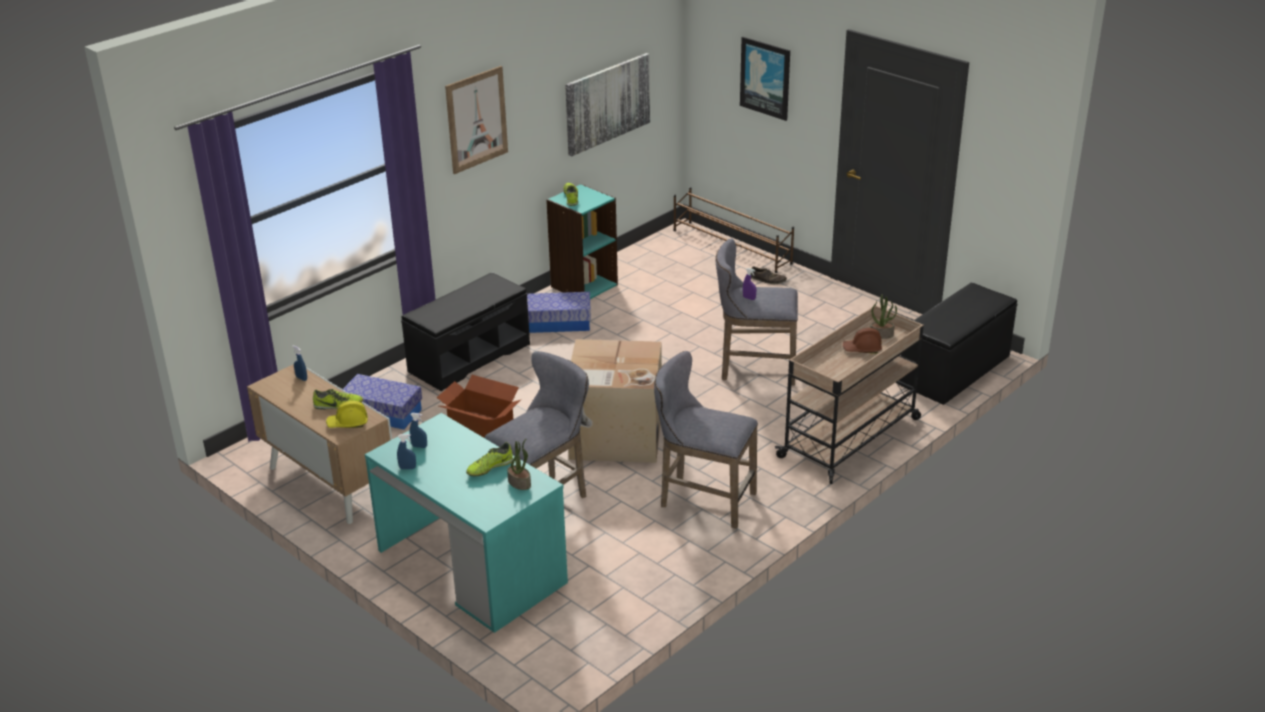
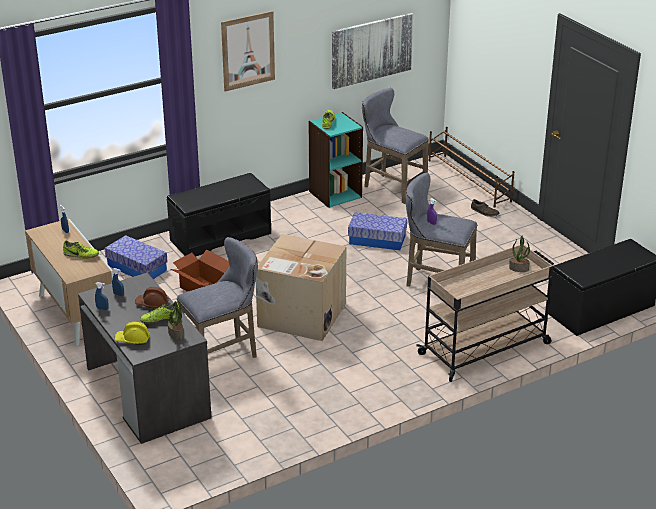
camera: 15 degrees right, 0 degrees up
(348, 423) = (81, 269): yellow hard hat -> yellow hard hat (132, 340)
(470, 567) = (147, 393): turquoise desk -> grey desk
(558, 323) = (300, 220): storage box -> storage box (377, 240)
(702, 500) = (343, 376): grey stool -> grey stool (391, 187)
(765, 78) = (502, 45): picture -> none
(862, 349) = (496, 277): brown hard hat -> brown hard hat (152, 304)

